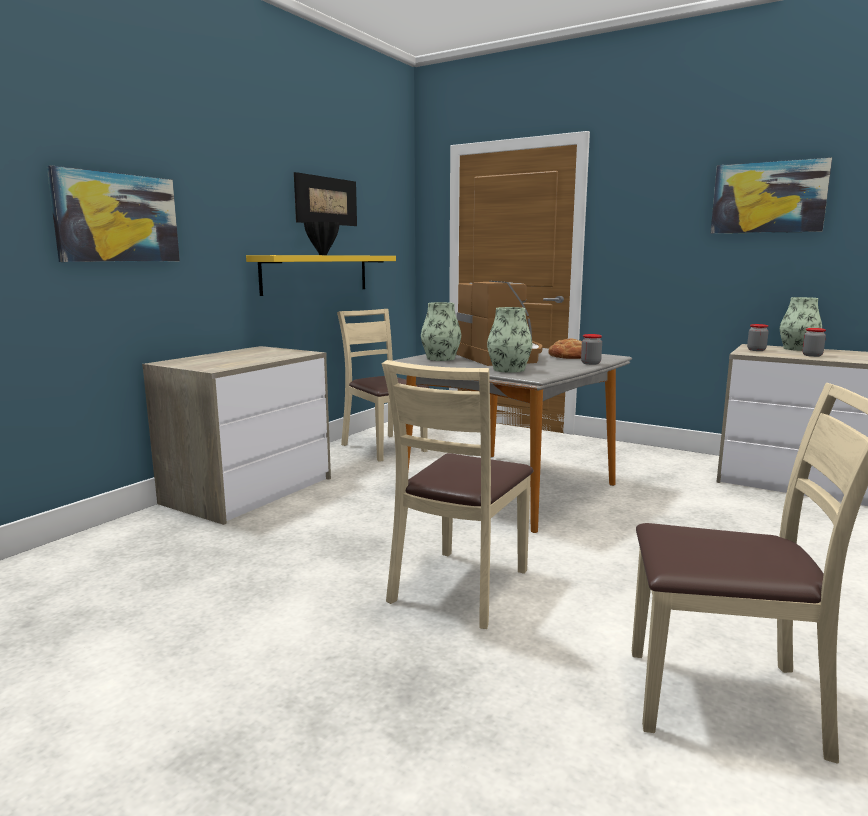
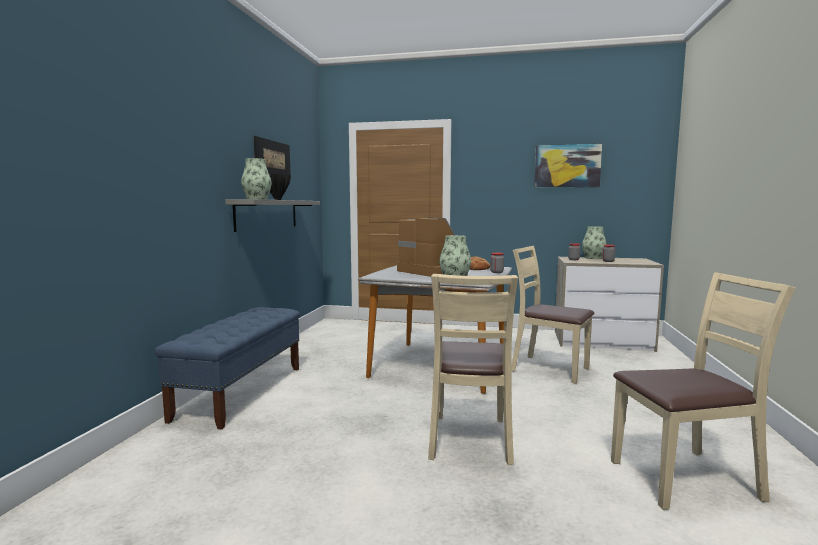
camera: 20 degrees left, 5 degrees down
(117, 218) = (140, 166): picture -> none
(248, 490) = (241, 392): dresser -> blue bench
(316, 274) = (267, 214): yellow shelf -> grey shelf
(383, 447) = (323, 346): beige chair -> beige chair (548, 369)
(441, 358) = (393, 274): vase -> vase (257, 199)

